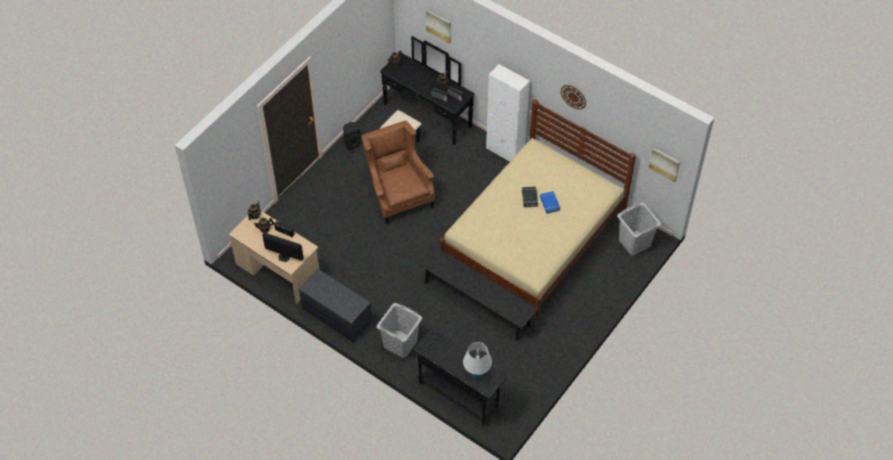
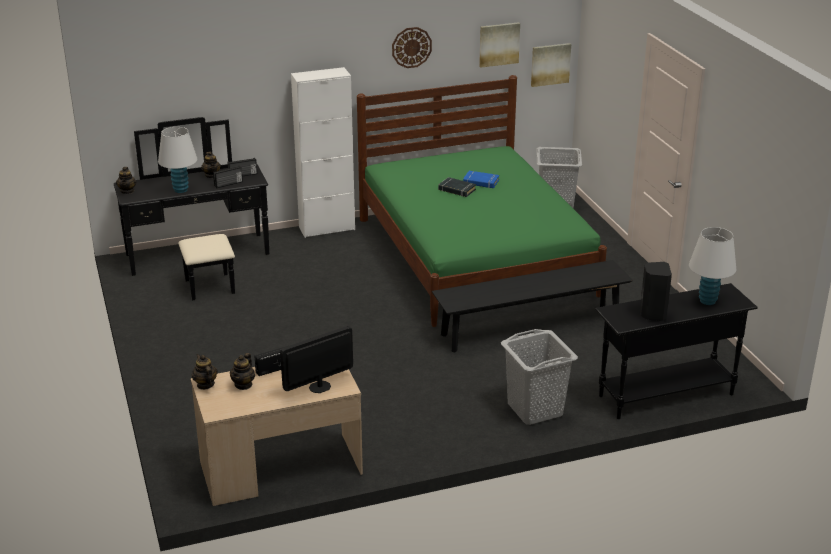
camera: 55 degrees left, 25 degrees down
(335, 315) = (424, 446): grey bench -> none
(352, 144) = (155, 321): black speaker -> black speaker (652, 314)
(398, 194) = (286, 318): brown armchair -> none
(415, 83) = (180, 190): none -> white table lamp
(439, 25) = (178, 77): picture -> picture (499, 44)
(533, 237) = (474, 256): beige bed -> green bed

